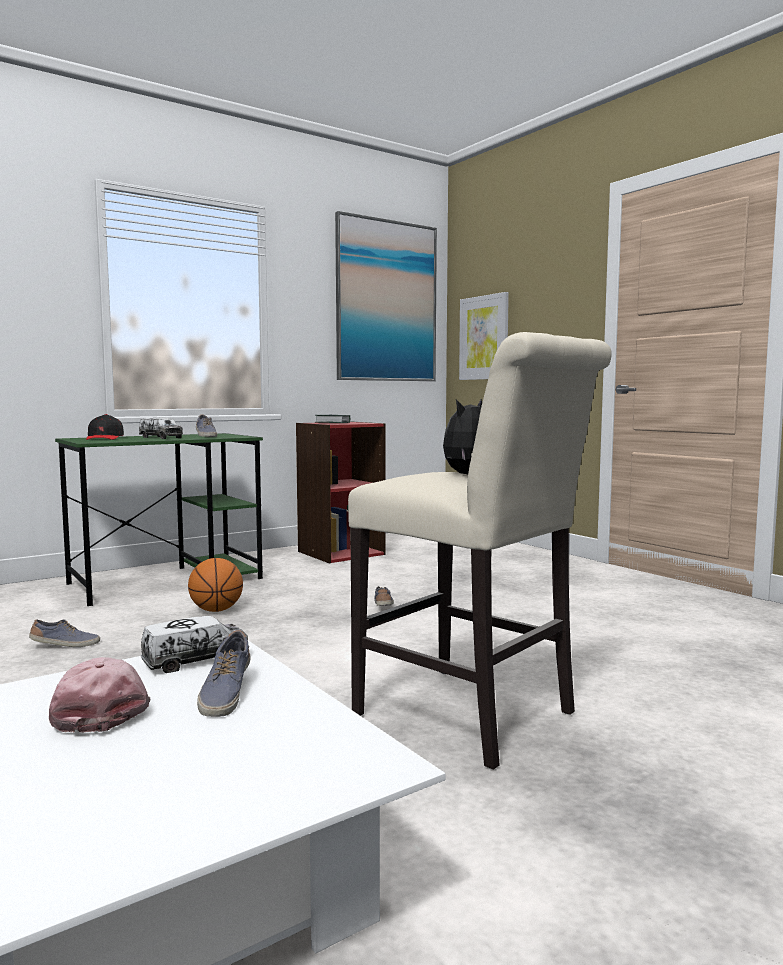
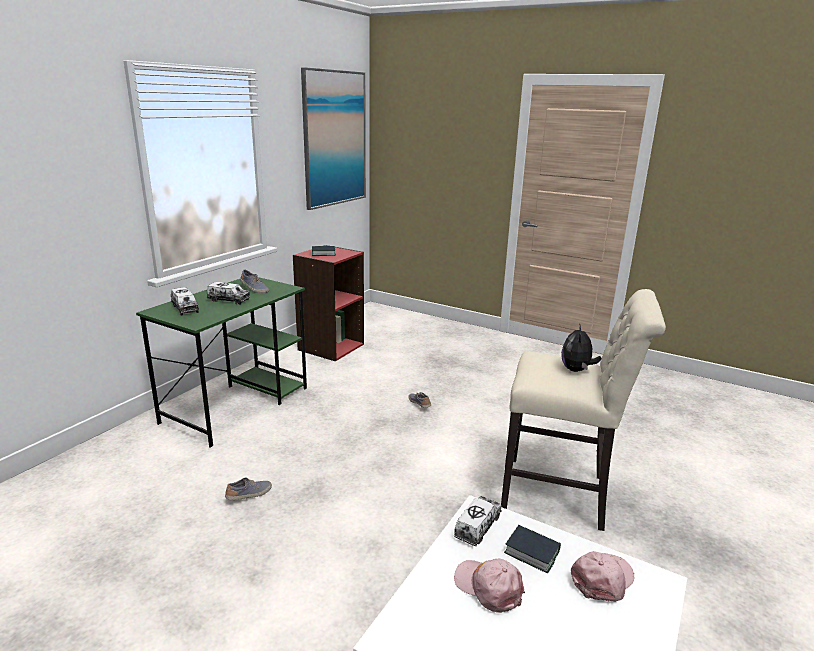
camera: 25 degrees left, 15 degrees up
(105, 438) = (185, 308): black cap -> toy truck
(216, 610) = (314, 431): basketball -> none
(225, 694) = (531, 552): shoe -> book
(283, 740) = (602, 579): none -> pink cap
(484, 338) = (407, 167): picture -> none

